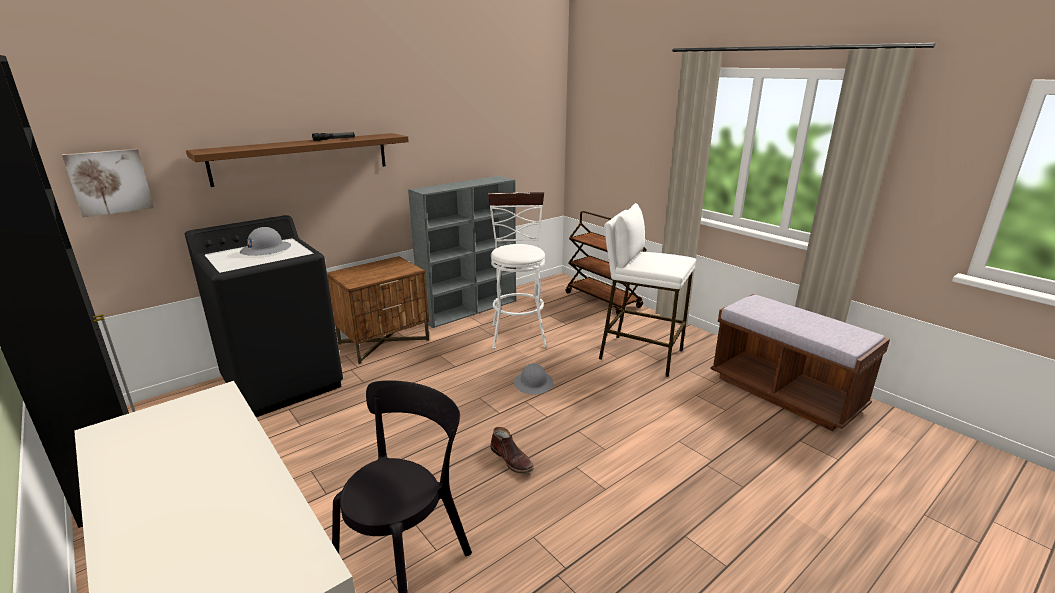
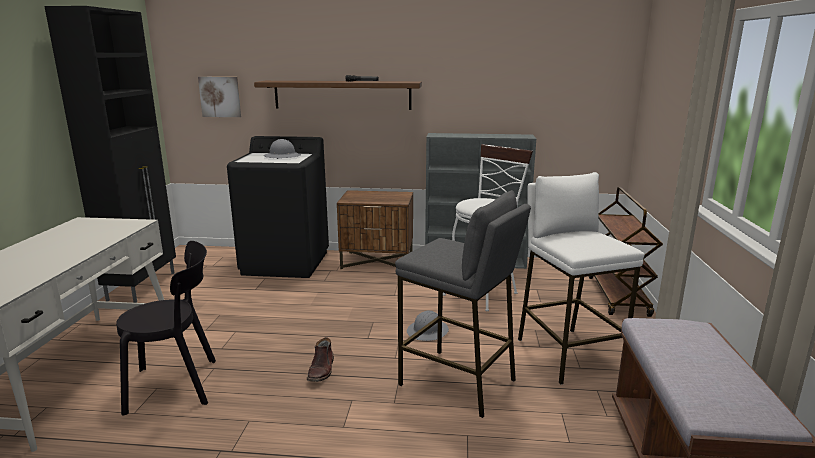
camera: 45 degrees right, 5 degrees down
(616, 410) = (458, 382): none -> grey stool

